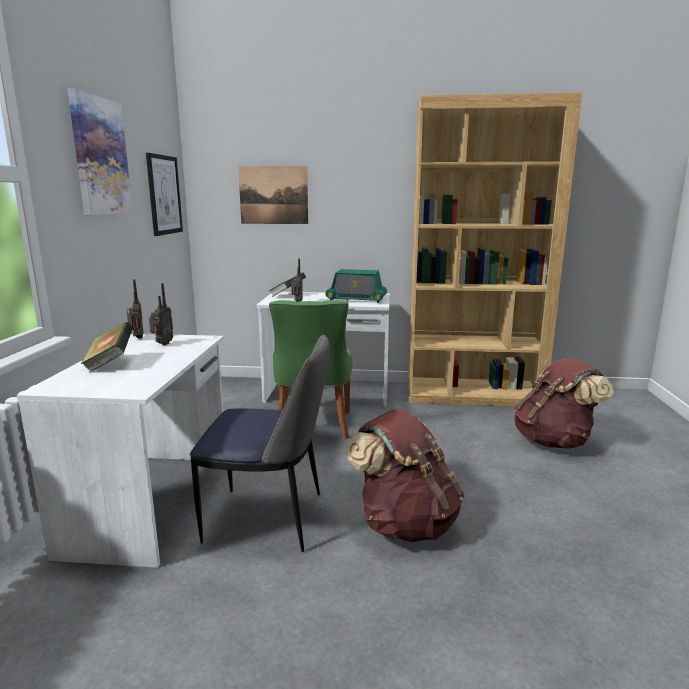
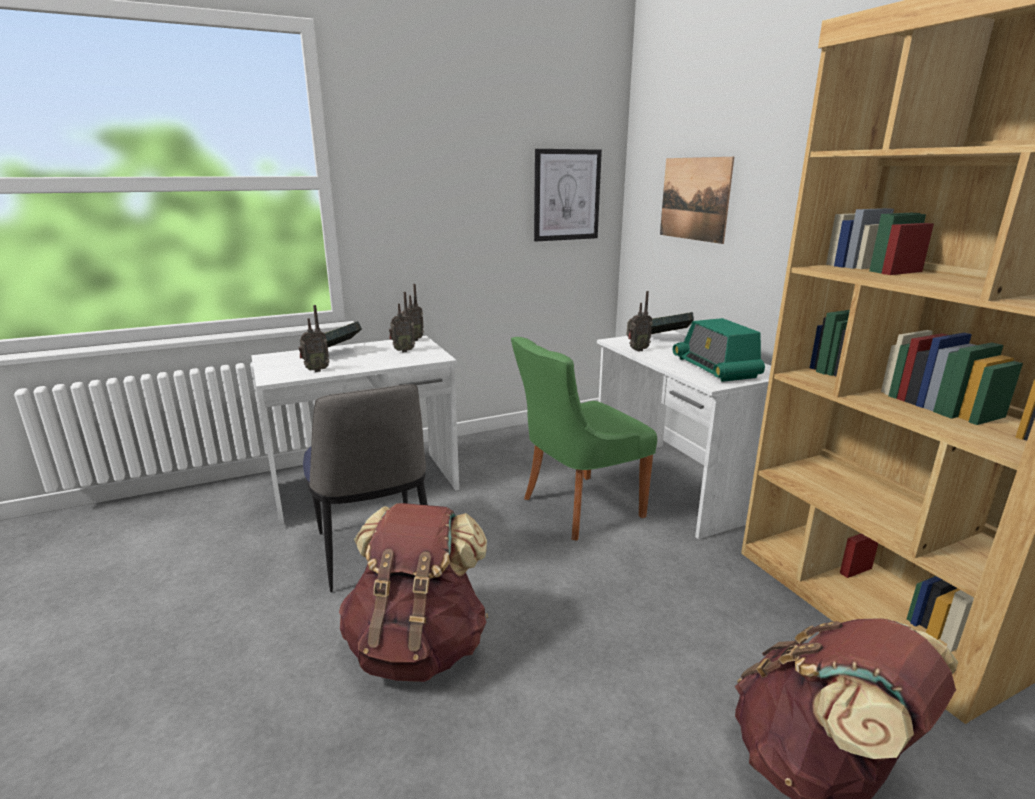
camera: 60 degrees right, 5 degrees up
(100, 156) = (444, 159): picture -> none
(149, 374) = (316, 370): none -> radio

